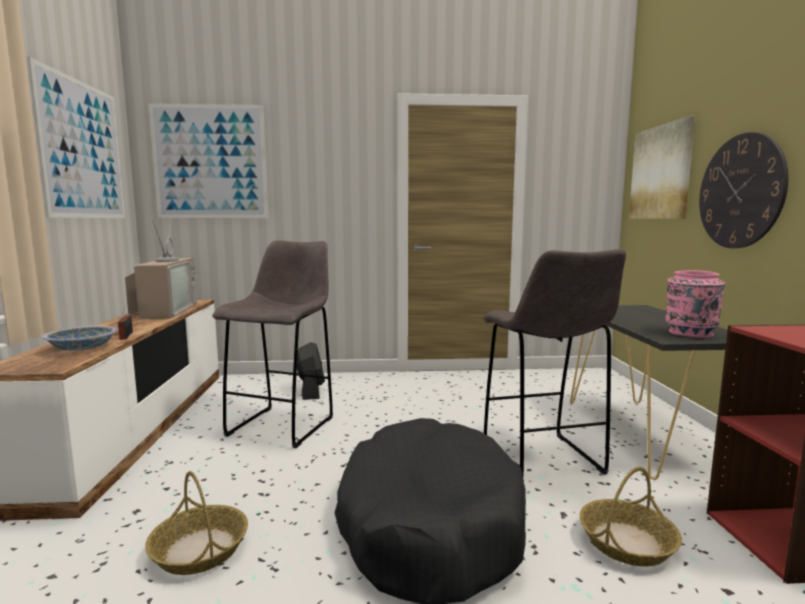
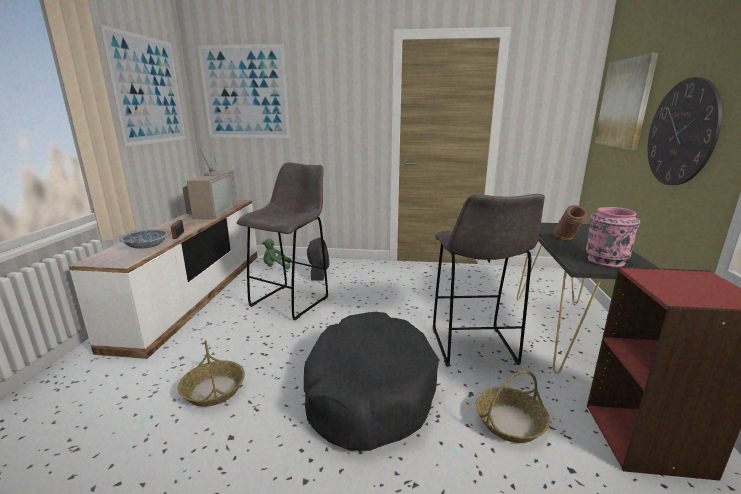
camera: 10 degrees right, 10 degrees up
(249, 387) = (276, 267): none -> green plush toy
(633, 319) = (566, 241): none -> brown vase

